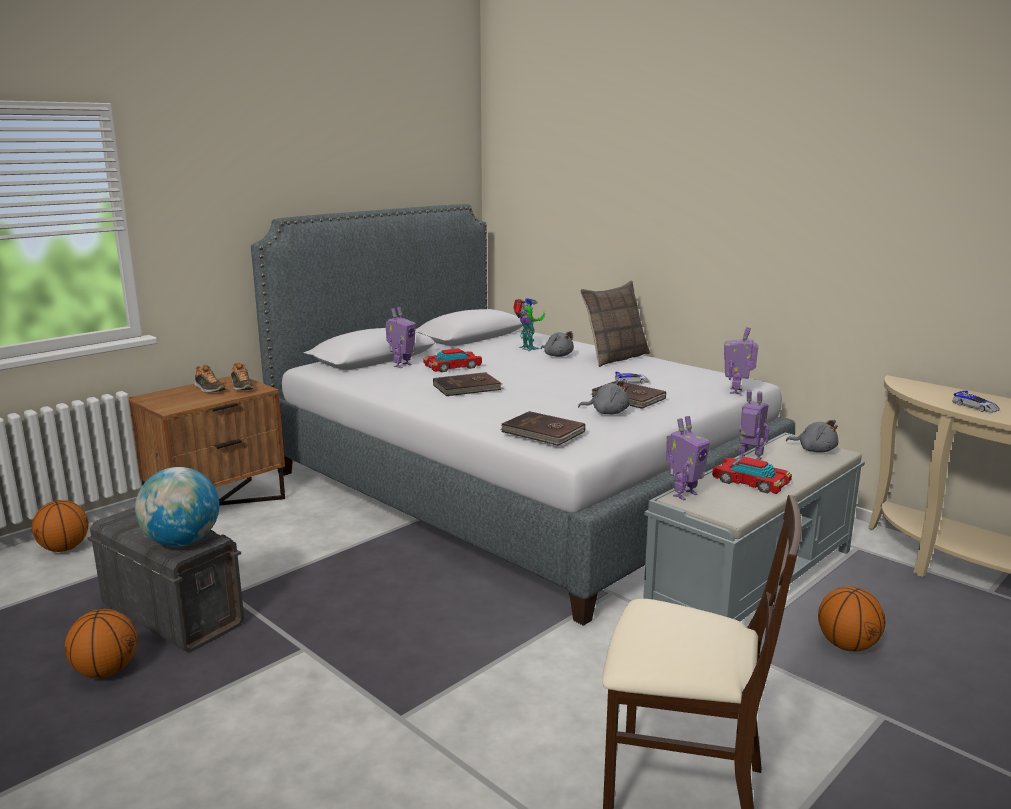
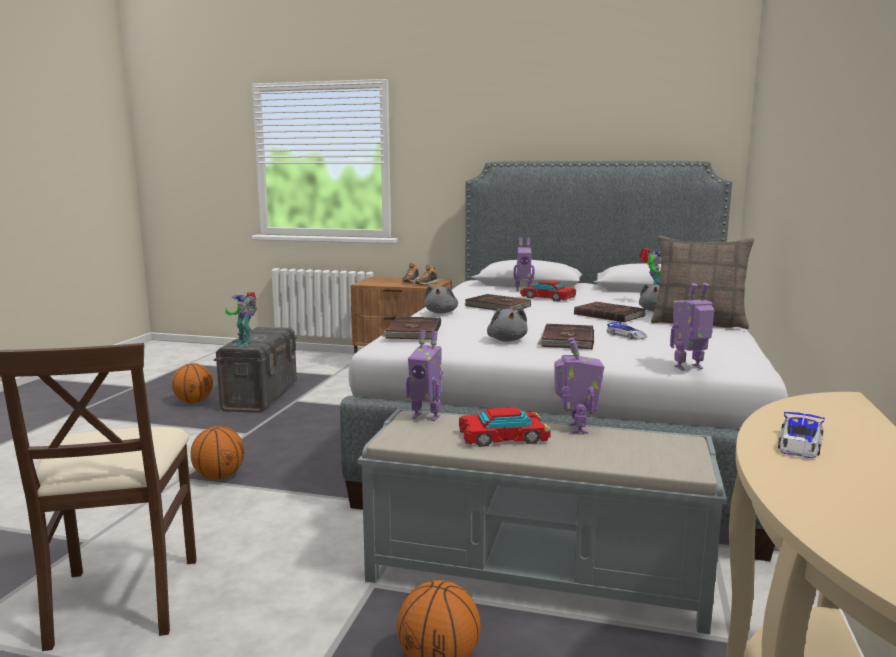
camera: 60 degrees right, 5 degrees down
(64, 548) = (311, 358): basketball -> basketball (219, 477)
(182, 542) = (244, 343): globe -> toy robot
(557, 368) = (609, 315): none -> brown book
(750, 482) = (503, 436): toy car -> toy car turned 105 degrees counterclockwise
(814, 450) = (669, 455): grey plush toy -> grey plush toy (441, 312)

